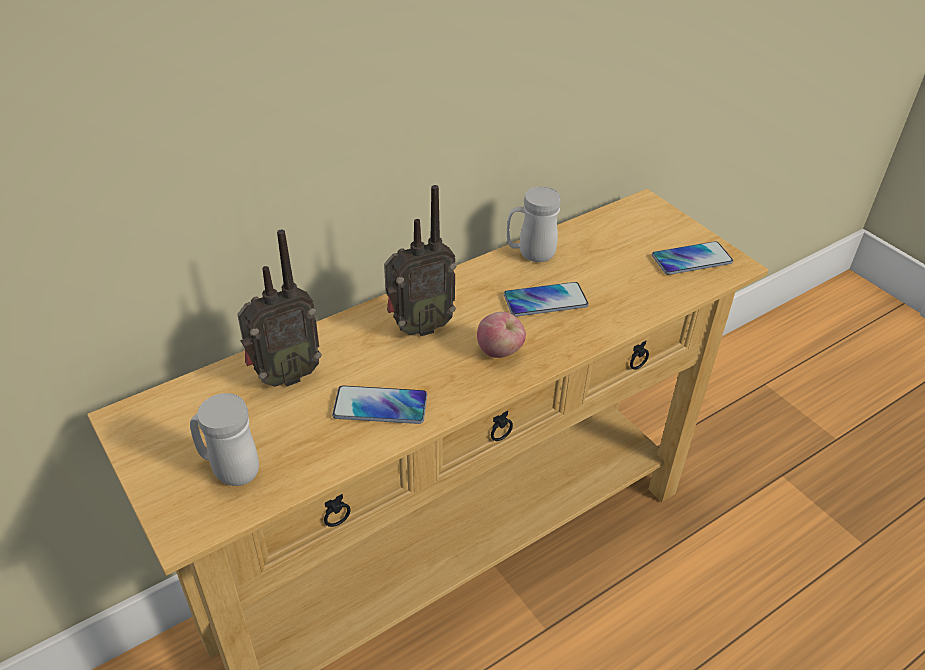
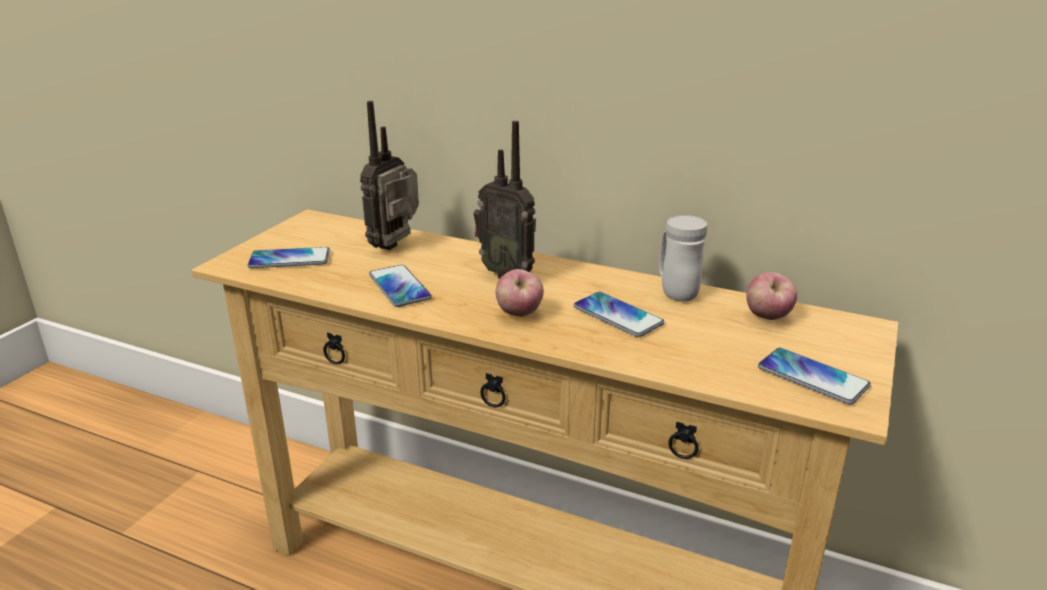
camera: 60 degrees right, 15 degrees down
(229, 470) = (289, 259): white mug -> phone
(284, 376) = (396, 247): radio -> radio turned 90 degrees clockwise
(603, 235) = (768, 317): none -> apple

